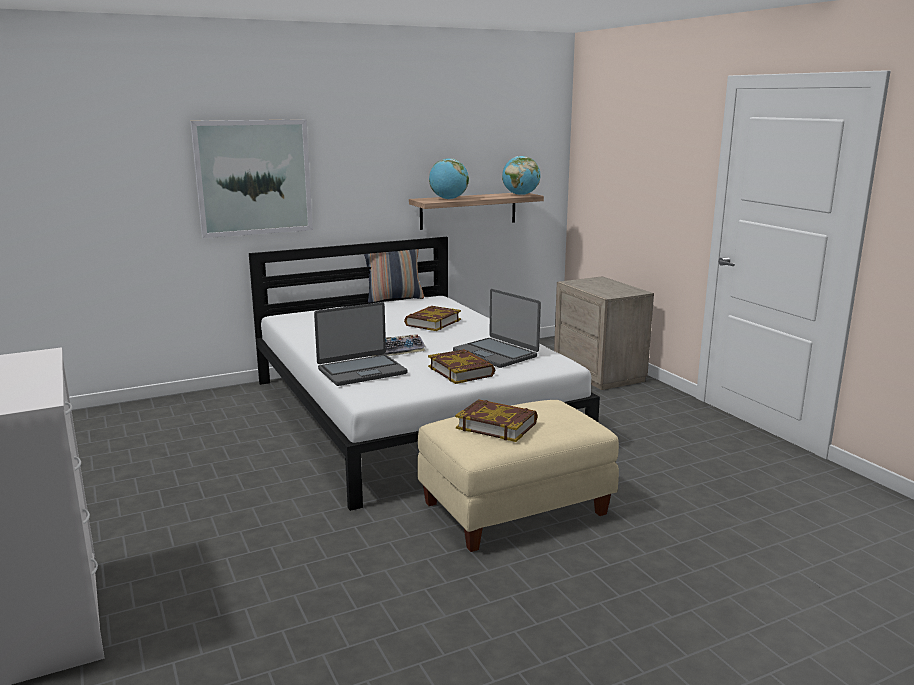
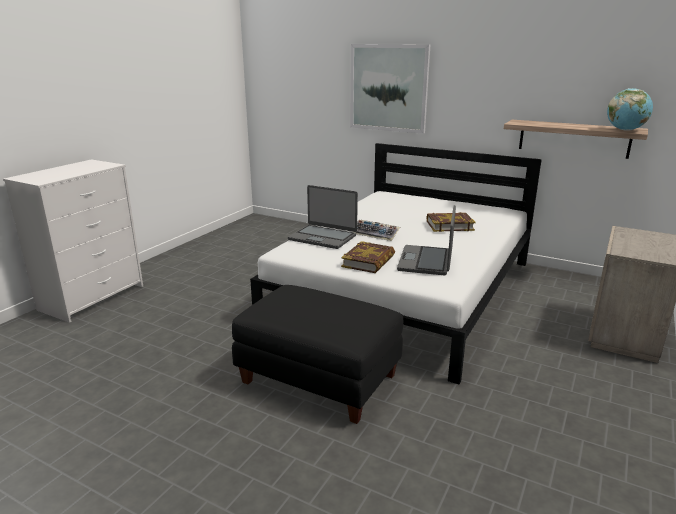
camera: 55 degrees right, 5 degrees up
(394, 298) = (479, 203): pillow -> none
(449, 199) = (539, 124): globe -> none
(496, 425) = (300, 303): book -> none
(515, 507) = (320, 378): beige ottoman -> black ottoman

